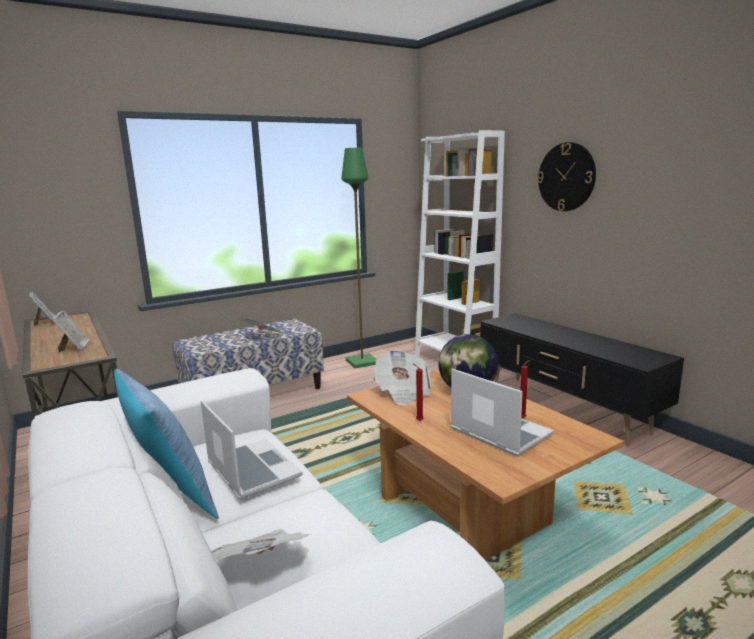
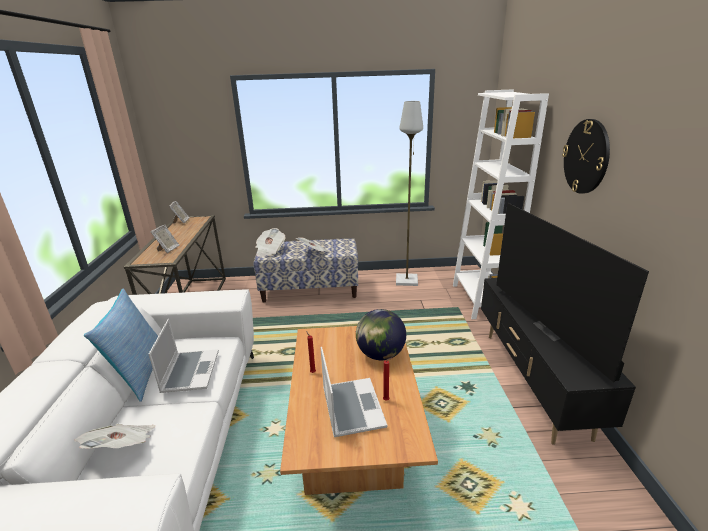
camera: 30 degrees right, 10 degrees up
(362, 362) = (407, 280): green floor lamp -> grey floor lamp
(402, 392) = (334, 339): newspaper -> newspaper (269, 250)
(584, 340) = (552, 330): none -> television

